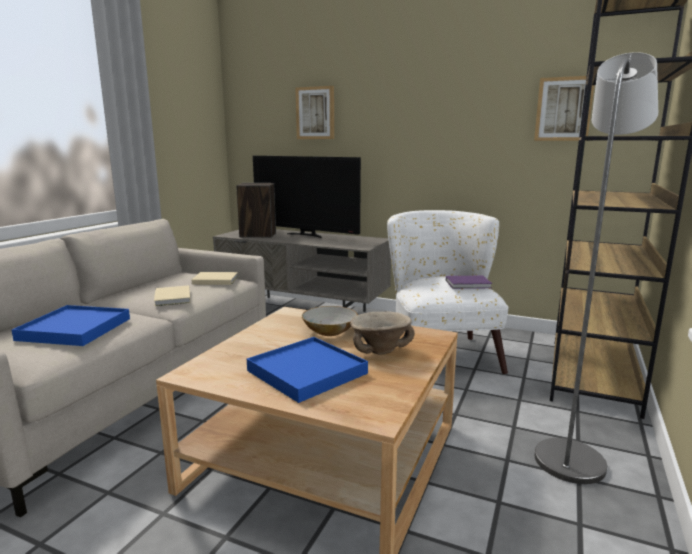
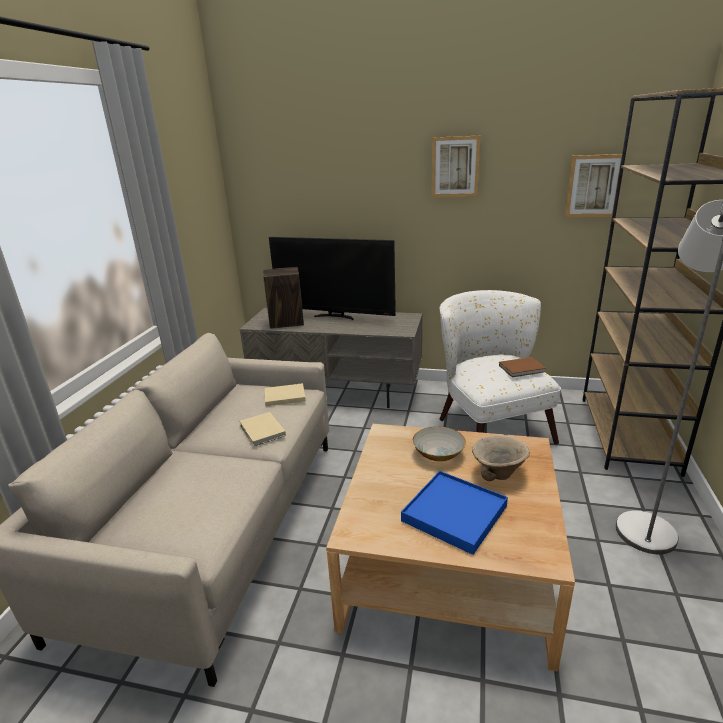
camera: 10 degrees left, 10 degrees up
(75, 329) = (201, 494): blue tray -> none
(315, 113) = (334, 188): picture -> picture (455, 167)
(469, 284) = (523, 369): purple book -> brown book

